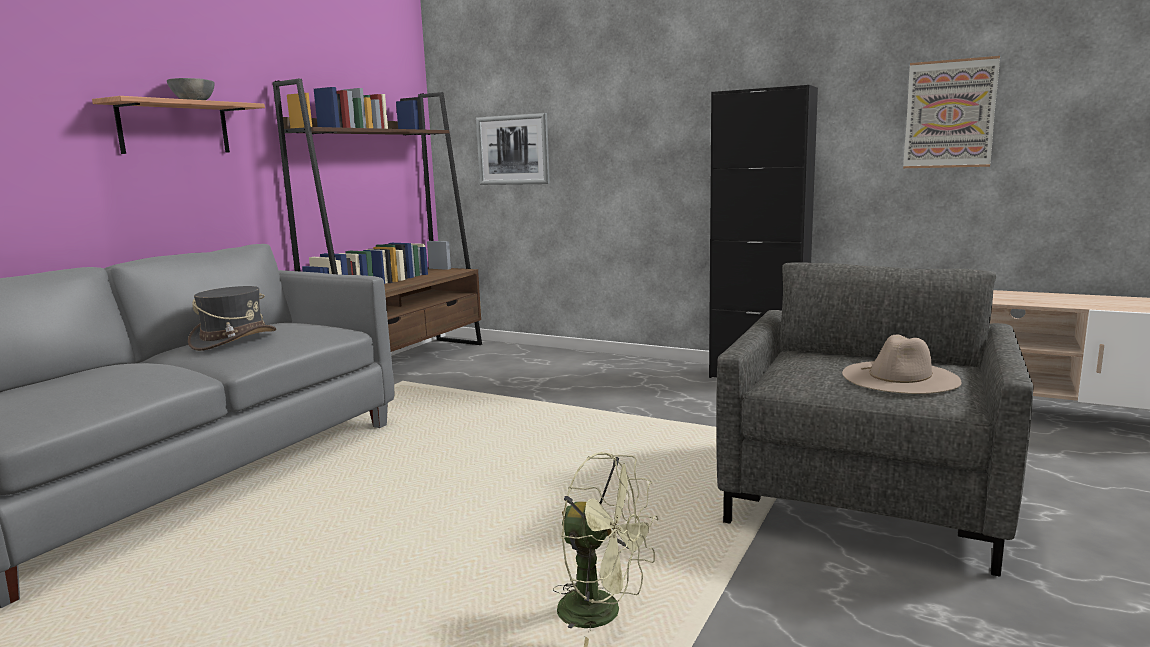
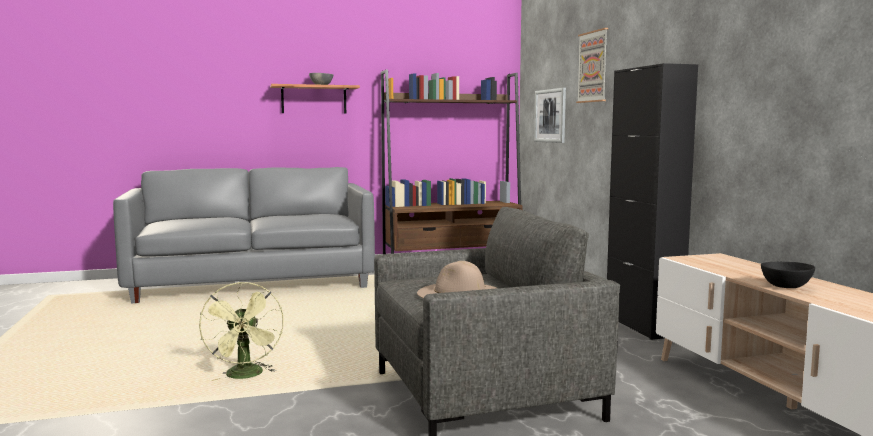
camera: 45 degrees right, 5 degrees down
(234, 340) = (286, 216): grey hat -> none
(949, 114) = (790, 89): picture -> picture (593, 67)
(1025, 301) = (787, 287): none -> black bowl

